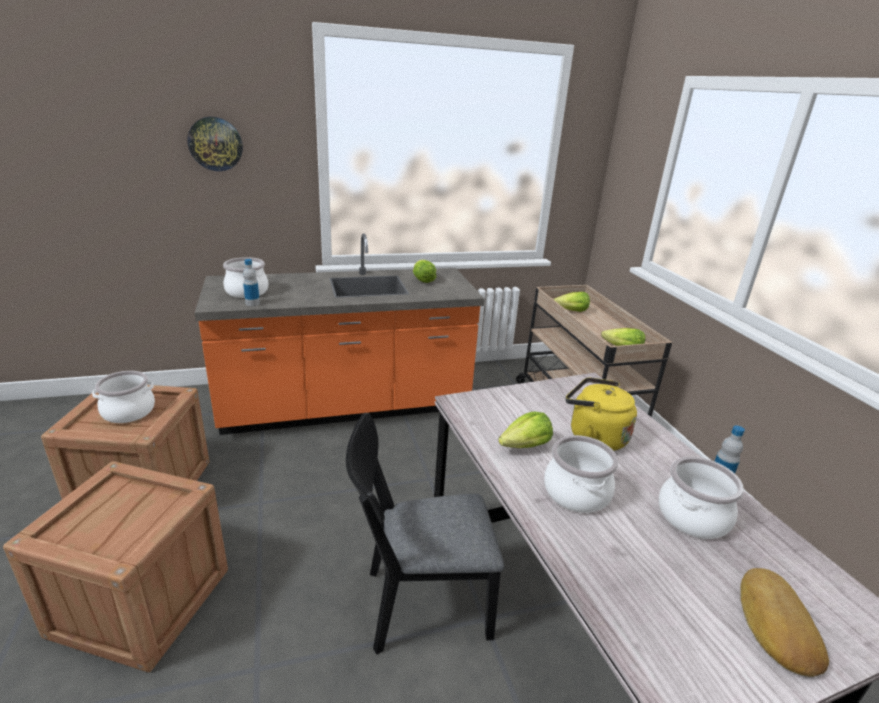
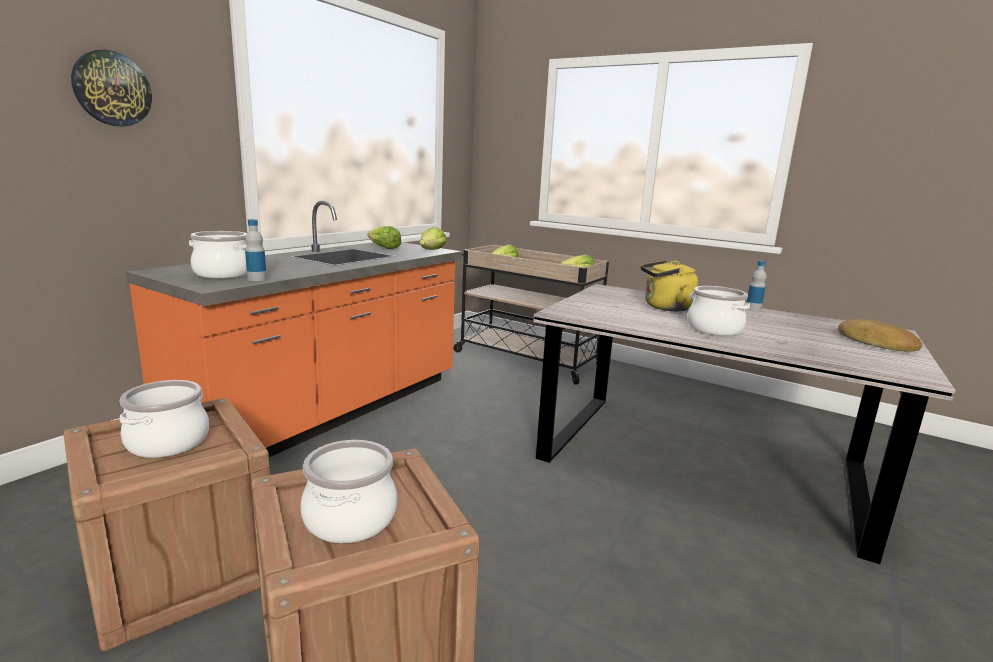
camera: 40 degrees left, 10 degrees down
(417, 605) = (602, 507): black chair -> none
(525, 446) = (644, 320): lettuce -> lettuce (431, 250)
(692, 516) = (773, 322): cooking pot -> cooking pot (349, 518)

